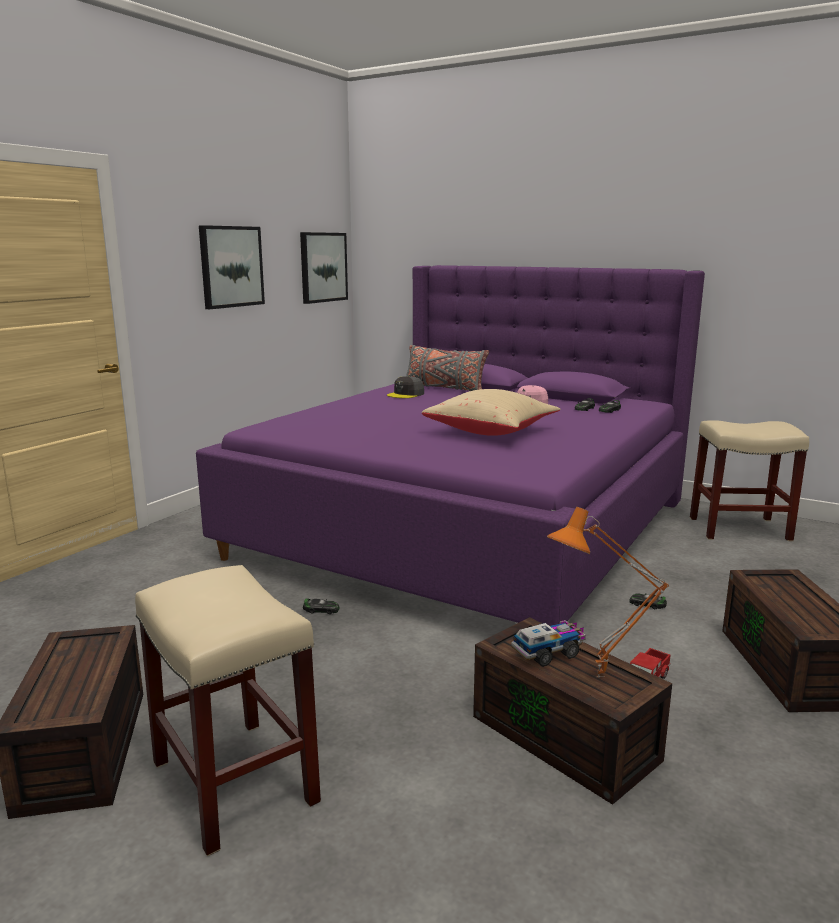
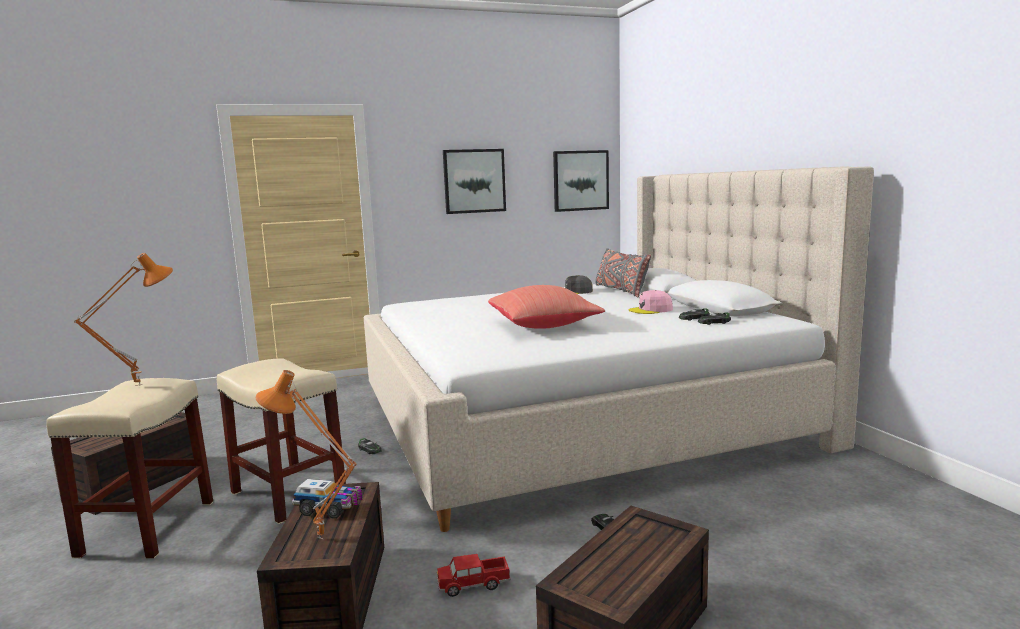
camera: 40 degrees right, 5 degrees down
(201, 586) = (139, 384): none -> orange table lamp
(469, 527) = (581, 421): purple bed -> beige bed
(491, 432) = (544, 326): beige pillow -> red pillow
(738, 529) = (871, 494): beige stool -> beige stool (287, 494)

